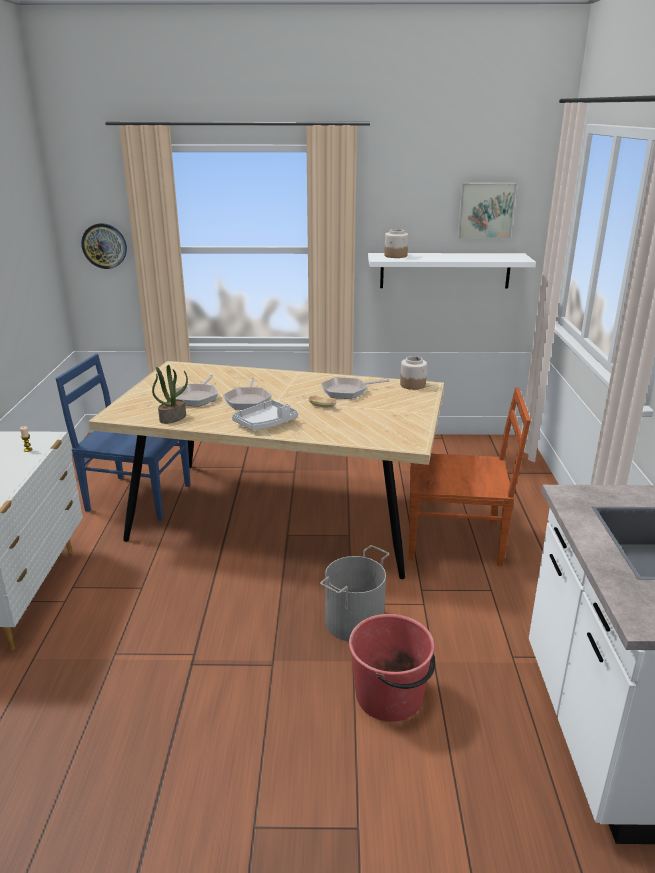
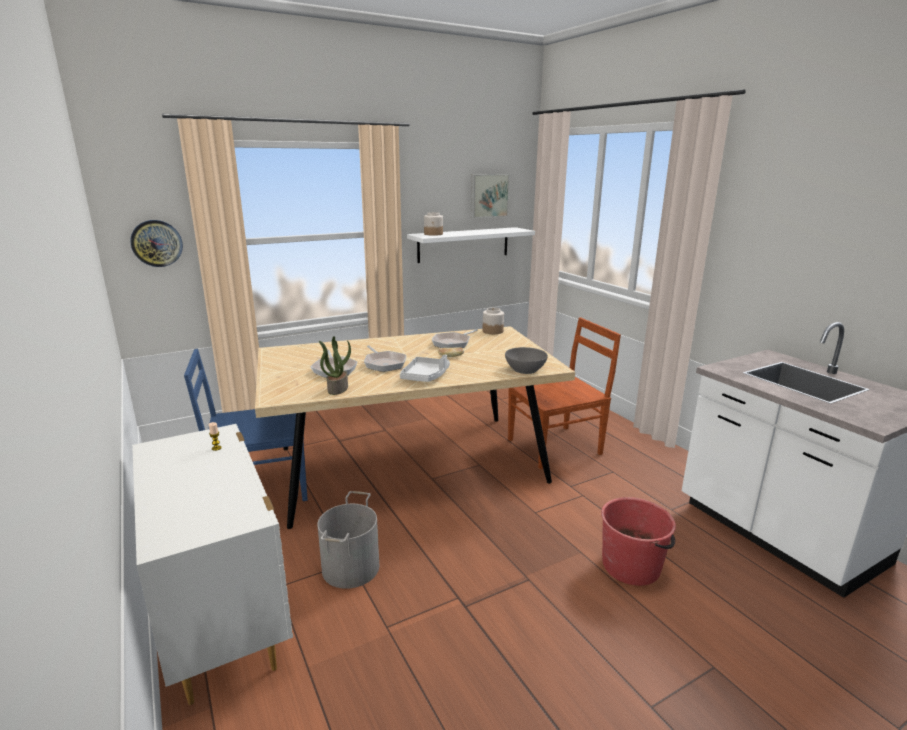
camera: 30 degrees left, 5 degrees down
(355, 622) = (552, 524): grey bucket -> grey bucket (351, 568)
(377, 439) = (525, 369): none -> grey bowl

